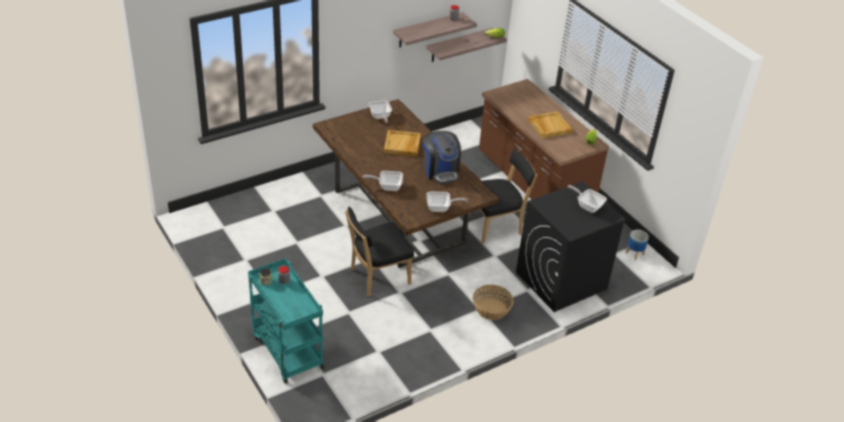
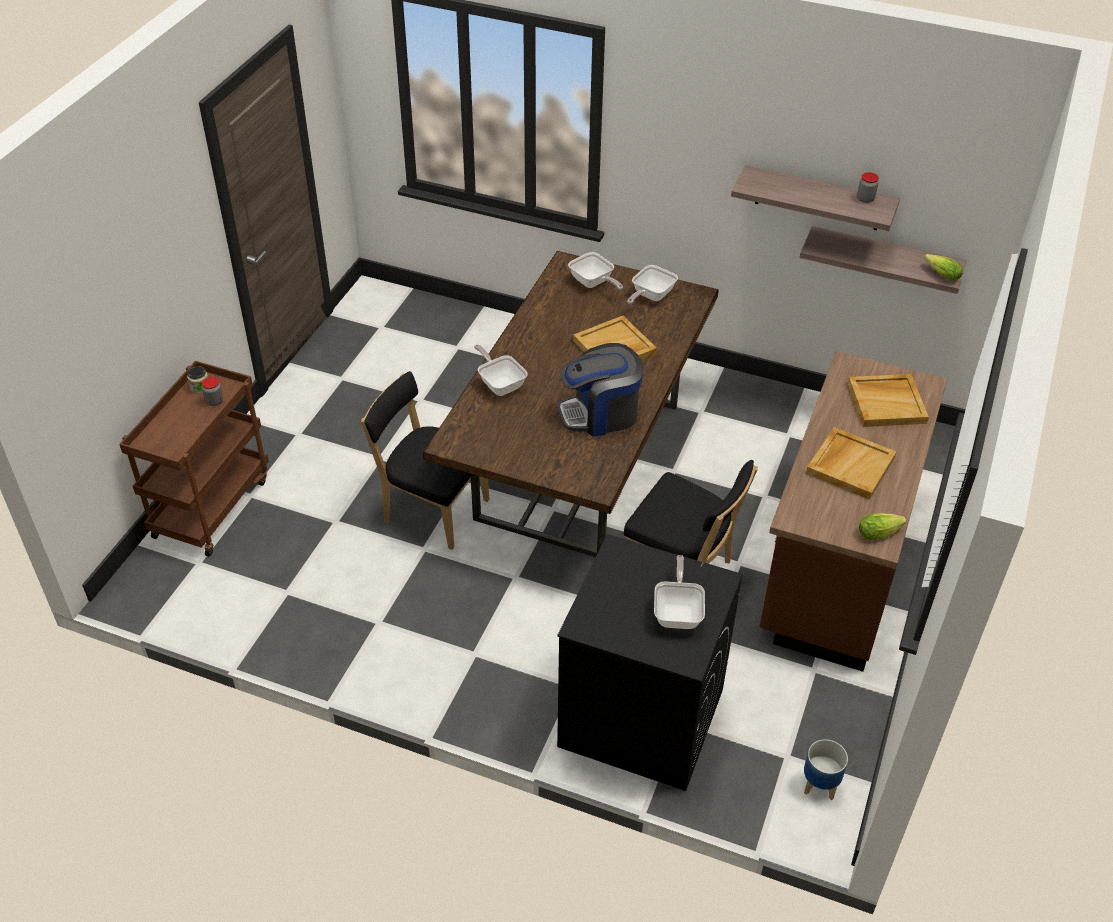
camera: 55 degrees right, 5 degrees up
(286, 351) = (211, 506): turquoise cart -> brown cart
(440, 171) = (600, 414): coffee machine -> coffee machine turned 45 degrees clockwise
(440, 208) = (511, 459): frying pan -> frying pan (593, 283)
(491, 309) = (488, 666): basket -> none
(525, 98) = (887, 402): none -> beige tray

